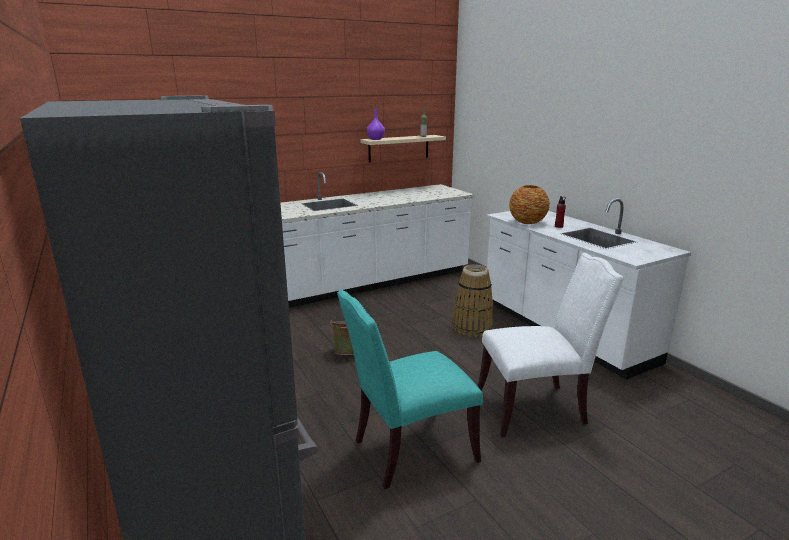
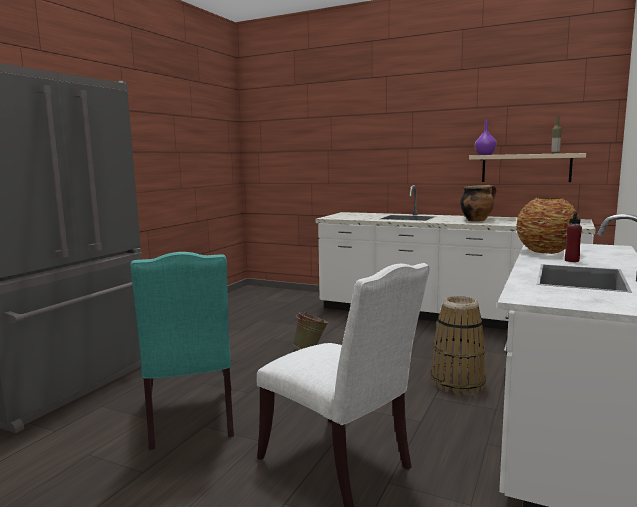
camera: 55 degrees right, 10 degrees down
(389, 198) = (477, 220): none -> cooking pot
(409, 450) = (191, 419): turquoise chair -> turquoise chair turned 135 degrees counterclockwise

